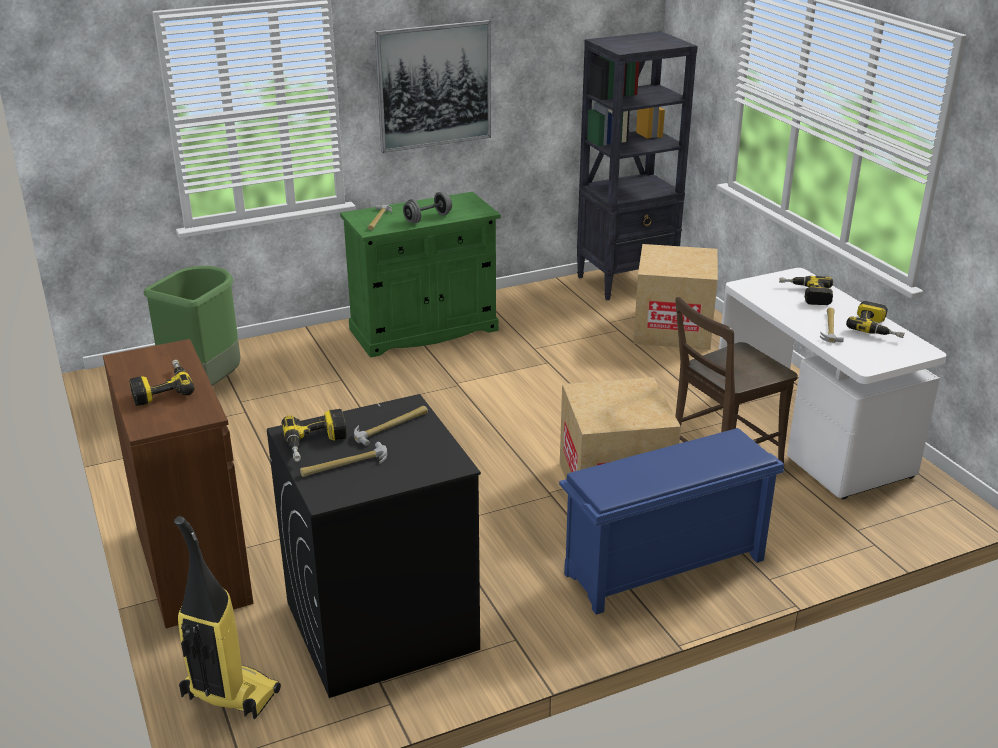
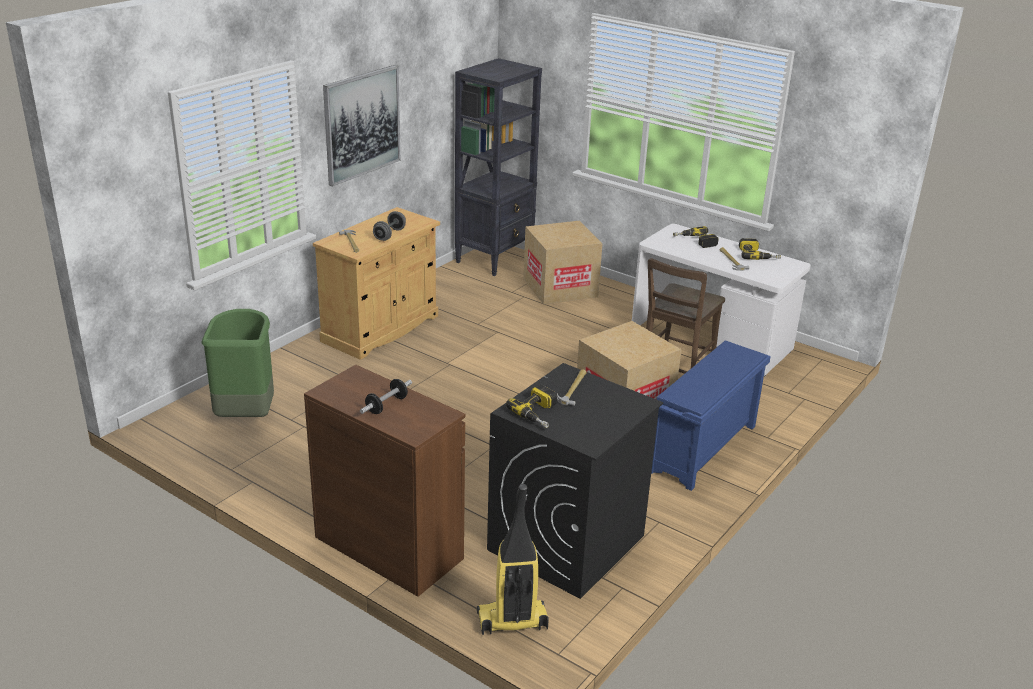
camera: 30 degrees left, 0 degrees up
(161, 389) = (386, 405): power drill -> dumbbell
(345, 464) = (575, 421): hammer -> none
(424, 330) = (381, 329): green cabinet -> beige cabinet

